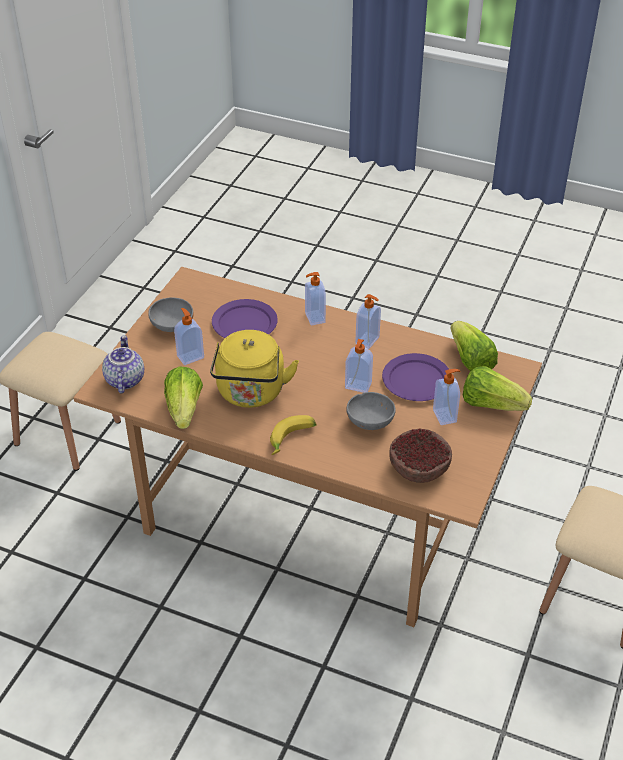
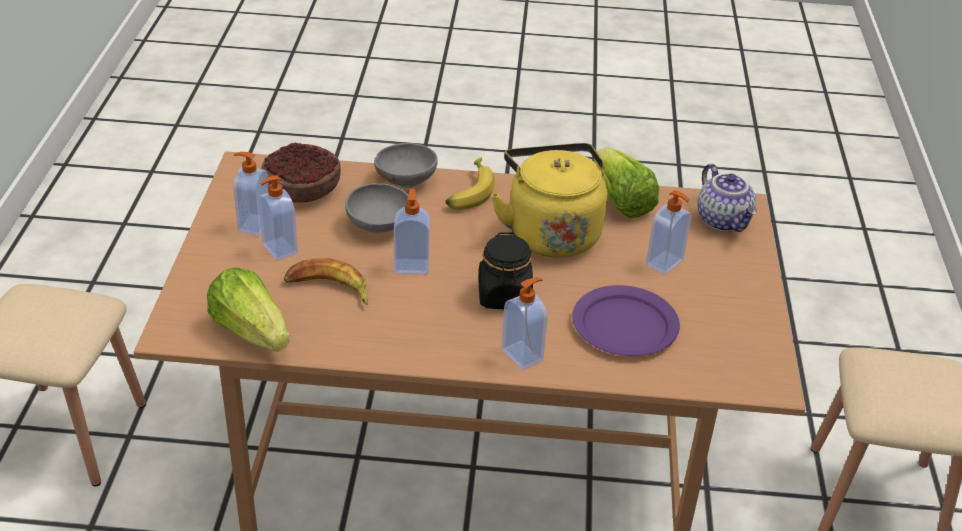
camera: 160 degrees right, 5 degrees down
(172, 327) = (725, 300): grey bowl -> grey bowl (405, 180)
(307, 354) = (504, 296): none -> black jar
(368, 340) = (421, 333): soap dispenser -> soap dispenser (253, 225)
(417, 380) = (328, 288): purple plate -> banana
(491, 404) = (214, 275): lettuce -> none

